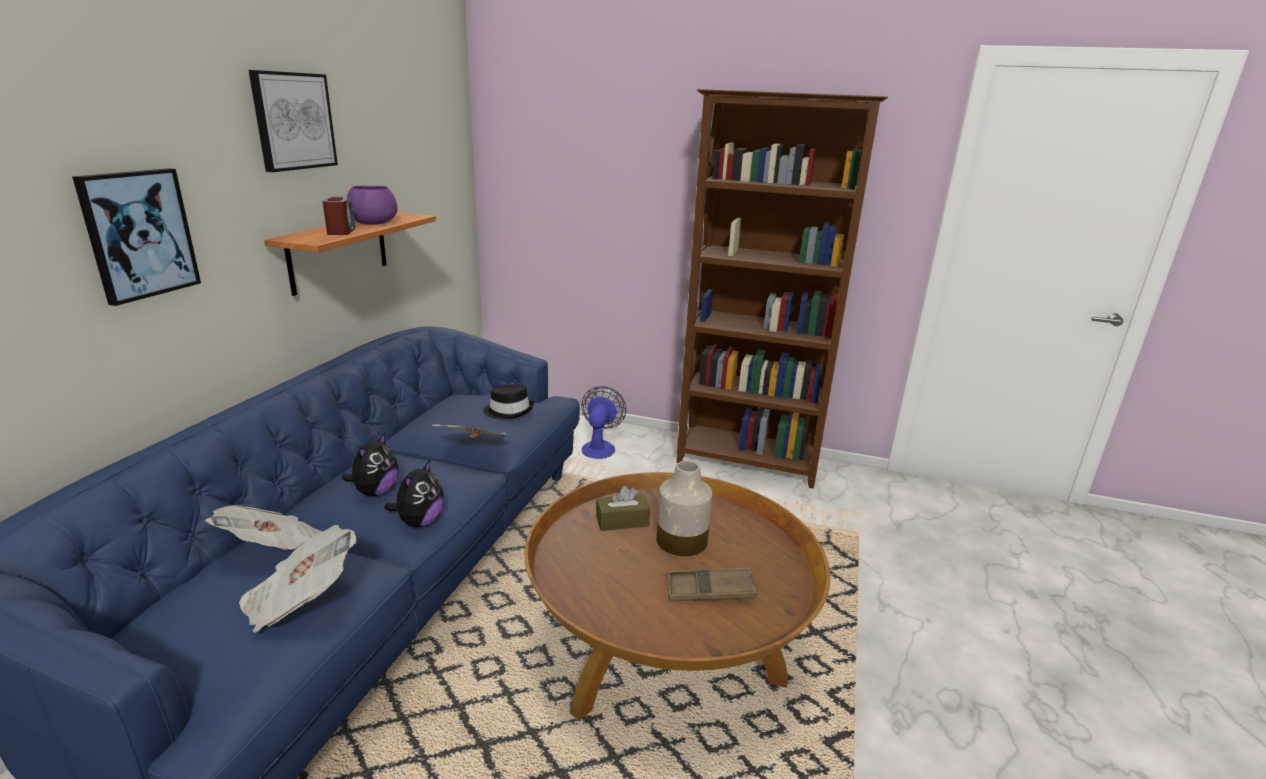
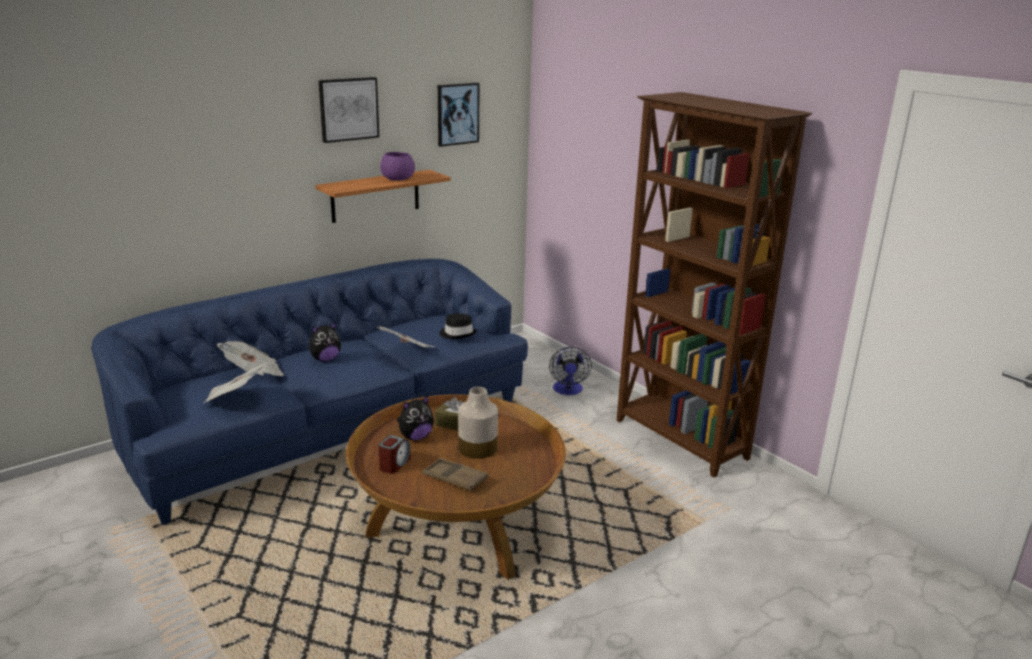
camera: 35 degrees right, 0 degrees up
(139, 234) = (233, 178): picture -> picture (457, 114)
(341, 231) = (365, 184): alarm clock -> alarm clock (394, 464)
(419, 522) = (331, 382): plush toy -> plush toy (415, 437)
(599, 447) = (568, 390): fan -> fan turned 135 degrees clockwise

